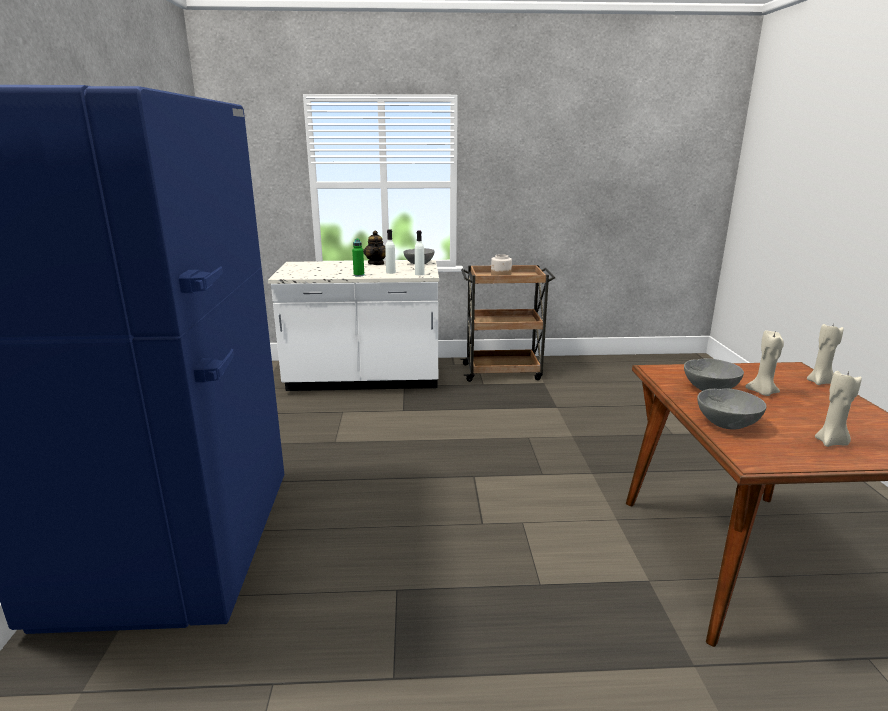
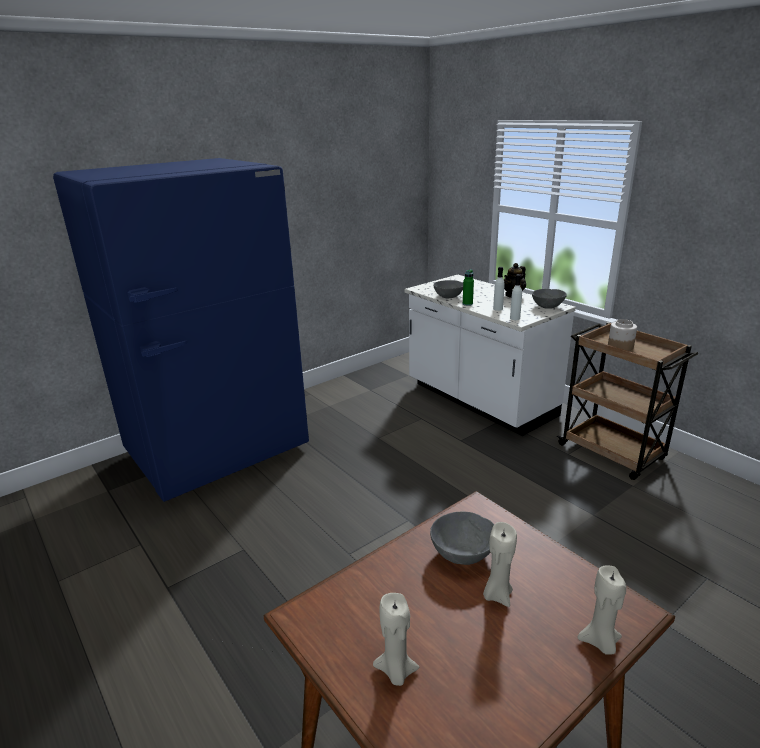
camera: 55 degrees right, 5 degrees up
(726, 423) = (376, 583): grey bowl -> grey bowl (448, 296)

